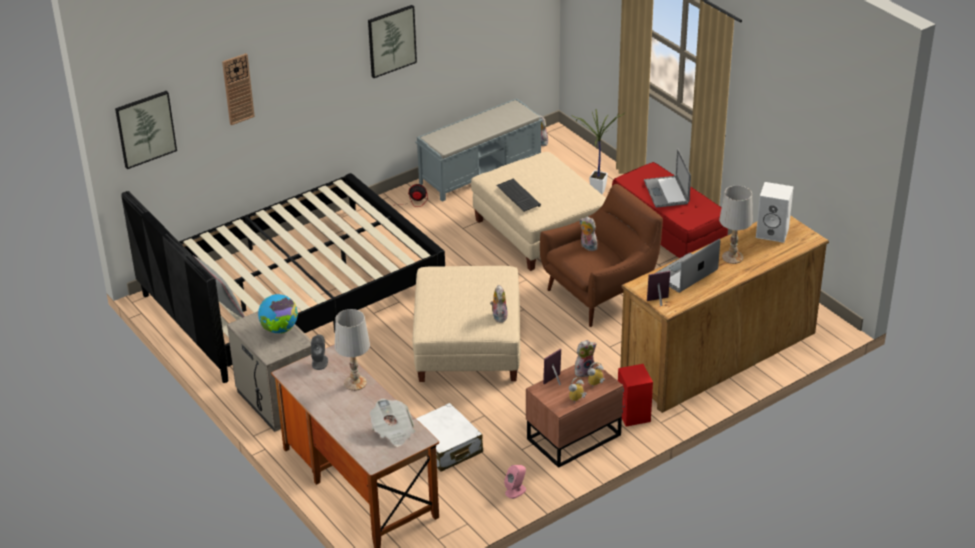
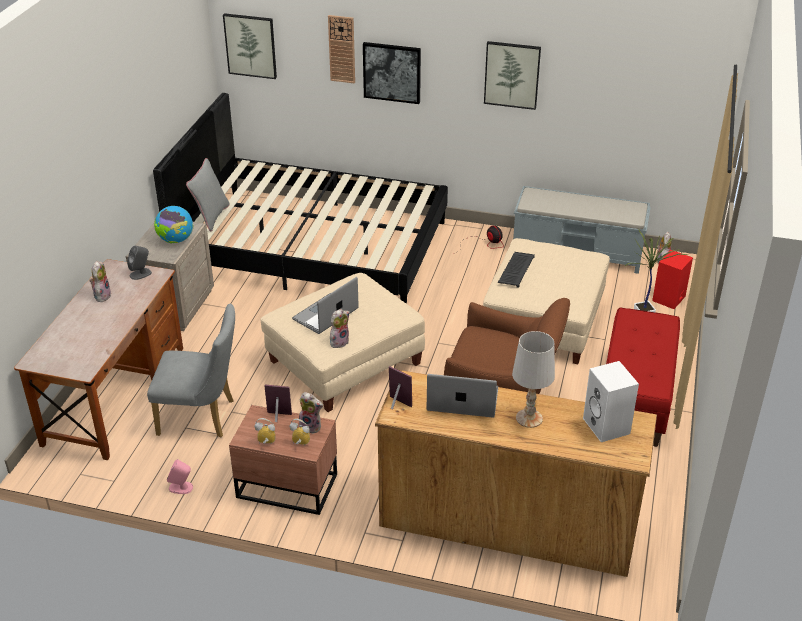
camera: 50 degrees right, 0 degrees up
(287, 89) = (392, 72): none -> picture
(355, 383) = (129, 302): white table lamp -> none
(393, 431) = (81, 351): newspaper -> none
(446, 446) = (202, 417): white suitcase -> grey chair
(587, 247) = (499, 341): plush toy -> plush toy (102, 295)
(634, 415) = (357, 509): red speaker -> red speaker (669, 299)
(666, 192) = (644, 346): laptop -> laptop (325, 314)

